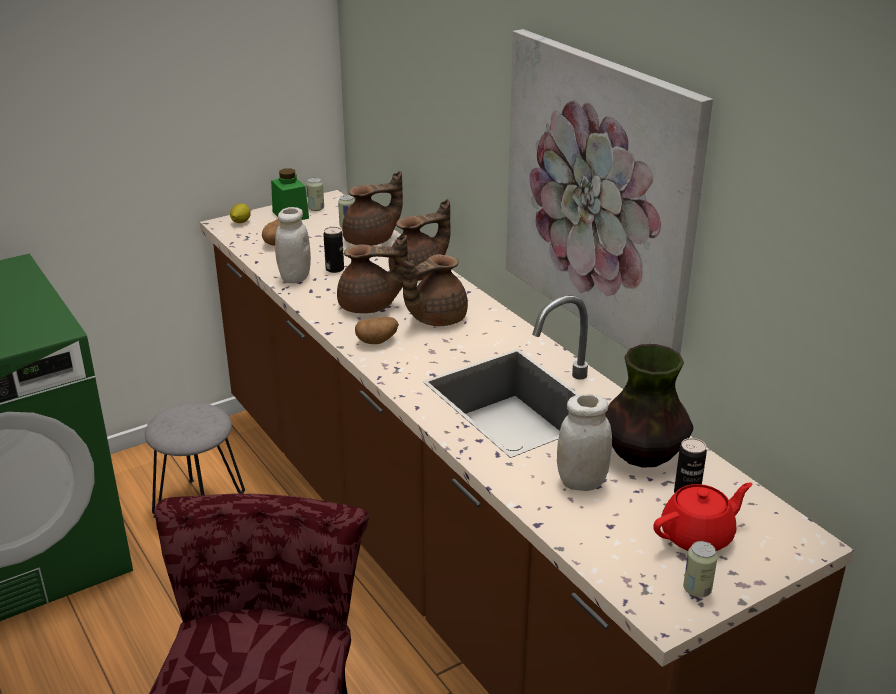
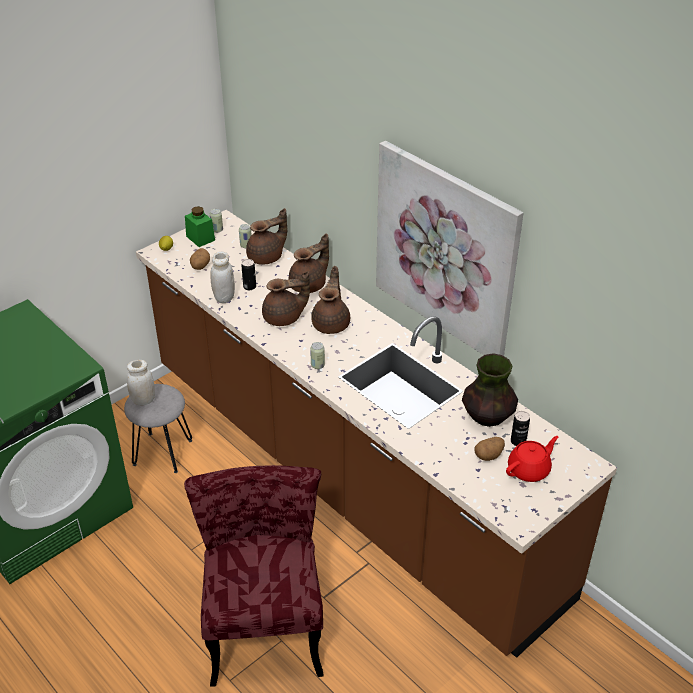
camera: 10 degrees left, 10 degrees up
(377, 341) = (298, 347): potato -> potato (489, 455)
(435, 318) = (332, 323): brown teapot -> brown teapot turned 150 degrees clockwise
(581, 482) = (455, 441): white jar -> white jar (143, 400)
(697, 589) = (534, 505): can -> can (317, 365)

